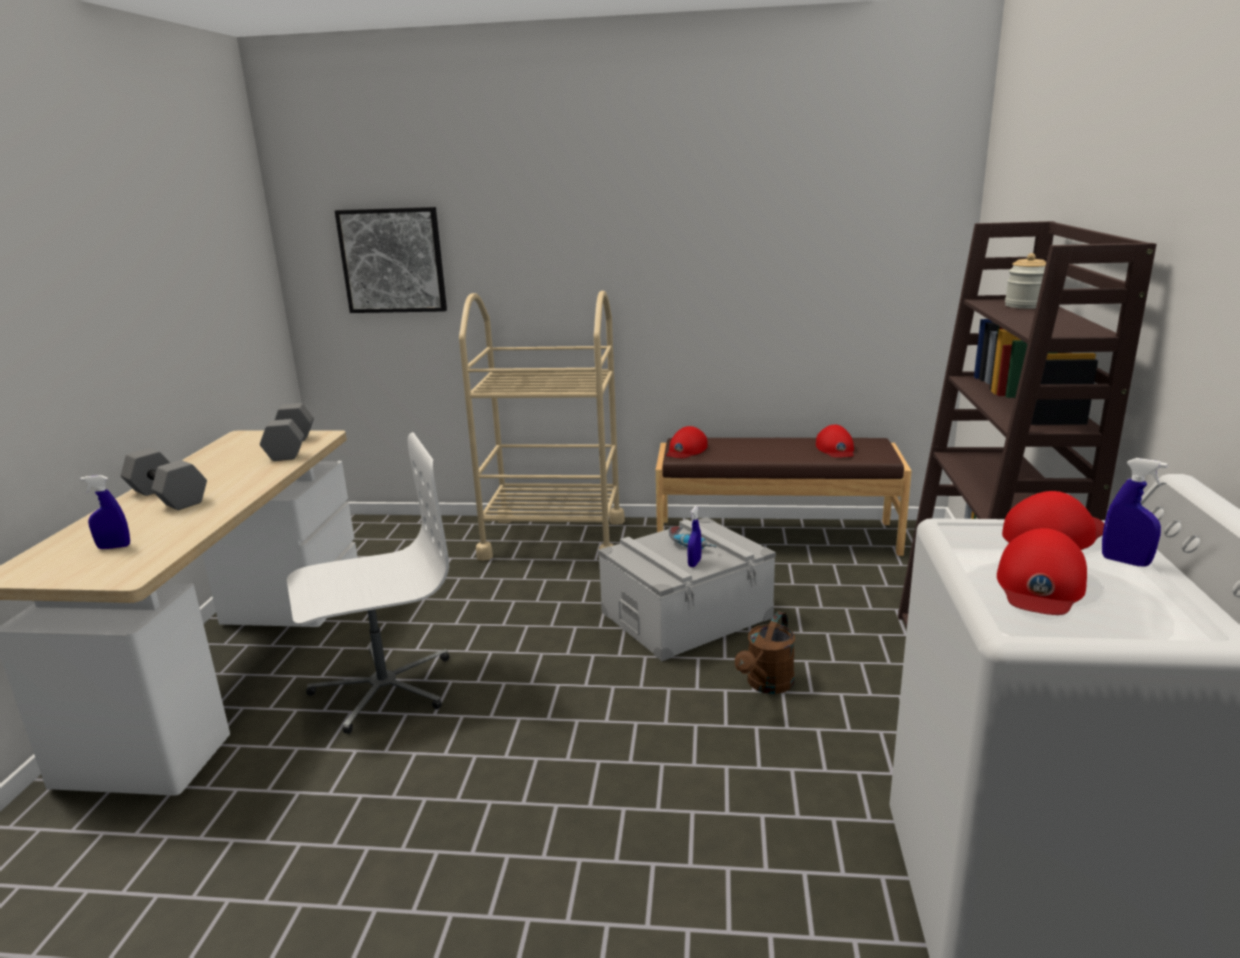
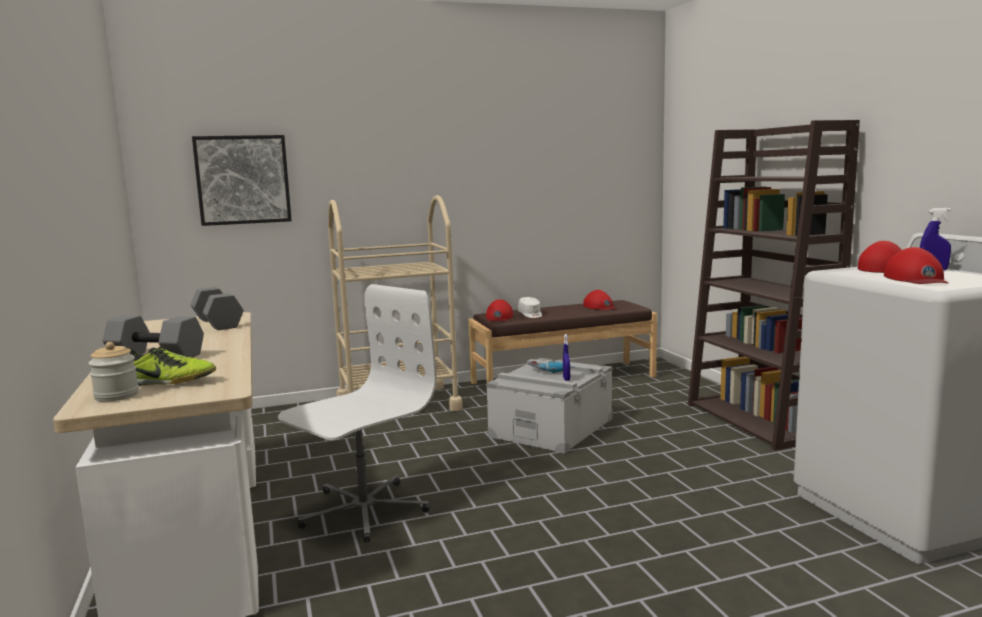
camera: 25 degrees left, 10 degrees down
(114, 547) = (169, 382): blue spray bottle -> shoe
(729, 451) = (530, 314): none -> white cap
(767, 685) = (649, 451): brown watering can -> none
(1024, 306) = (756, 176): jar -> jar (116, 395)

